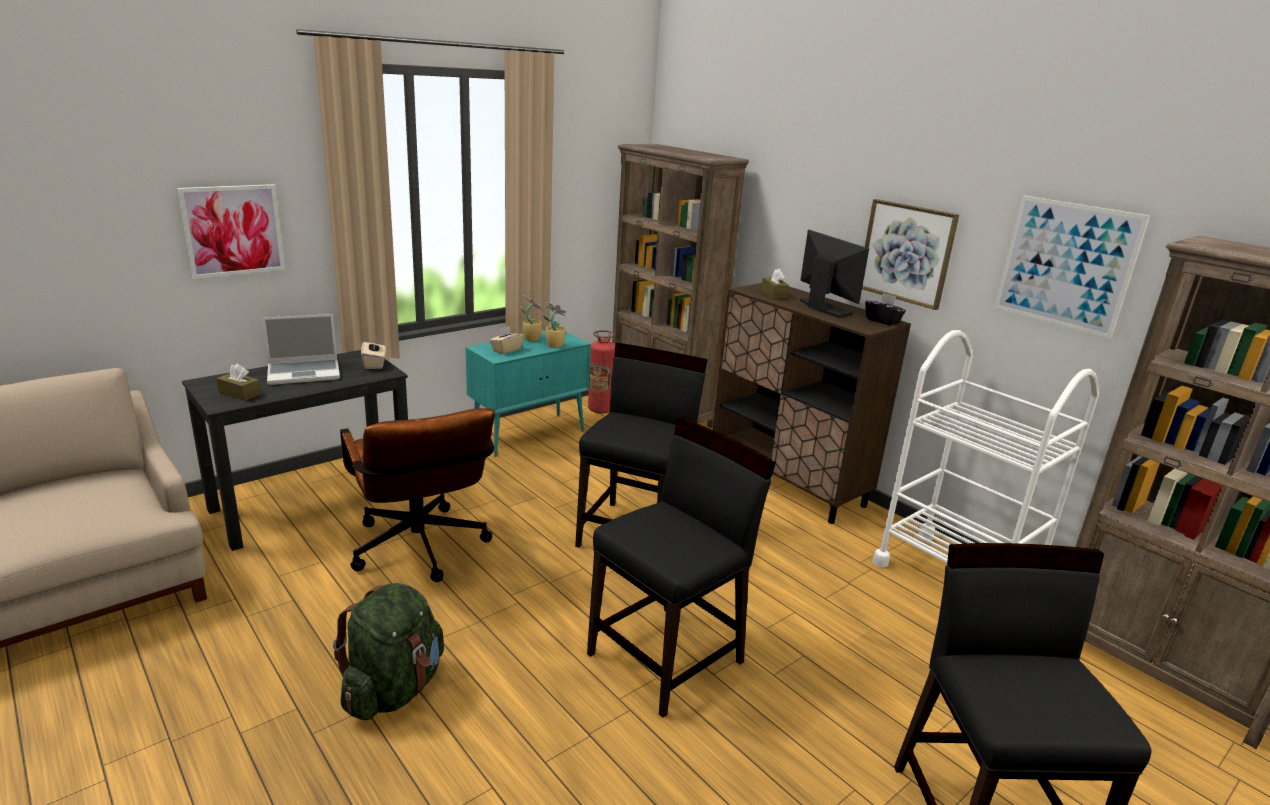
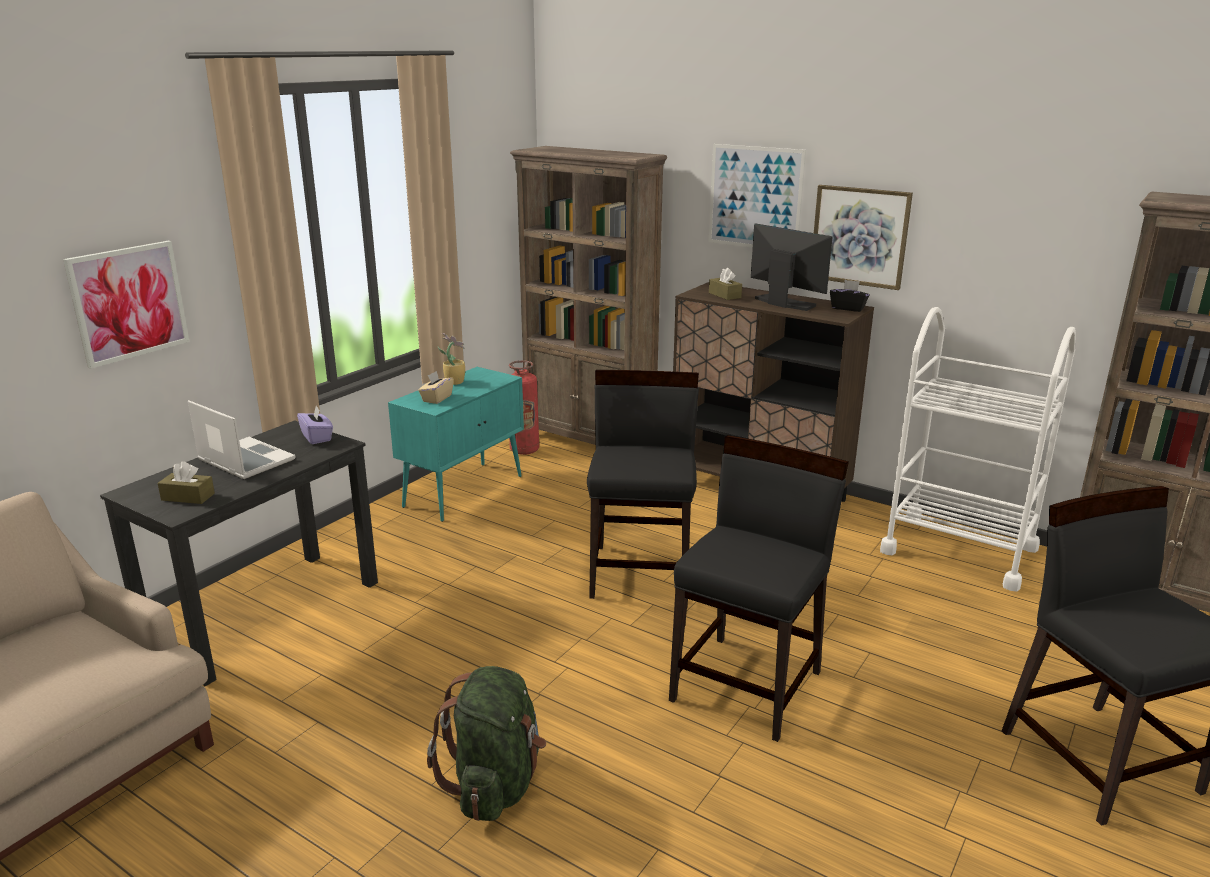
camera: 15 degrees left, 0 degrees up
(305, 373) = (244, 460): laptop -> laptop turned 105 degrees counterclockwise
(374, 364) = (317, 437): beige tissue box -> purple tissue box
(421, 552) = (429, 639): brown office chair -> none
(554, 345) = (485, 385): potted plant -> none
(1066, 265) = (1026, 231): picture -> picture (755, 198)

